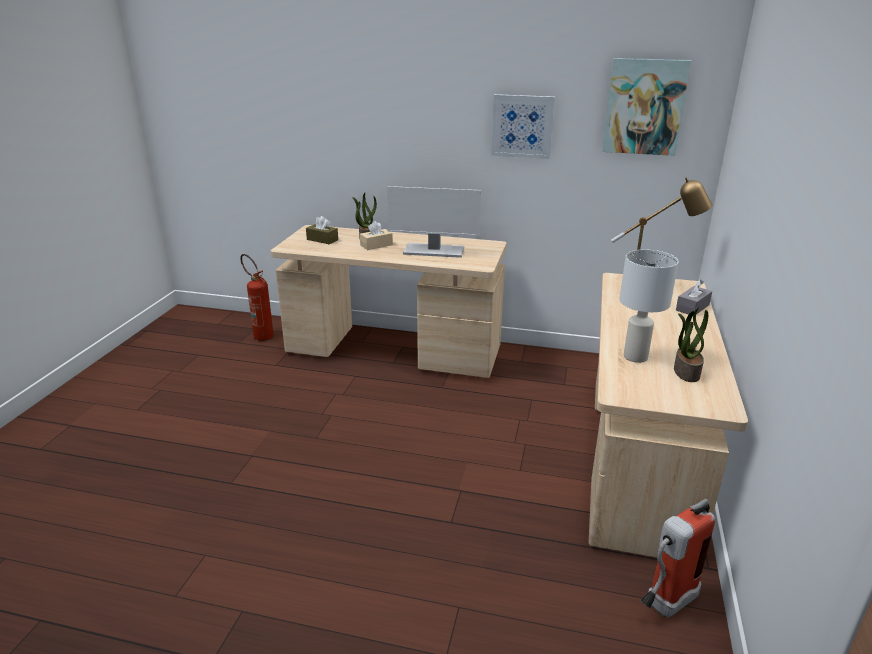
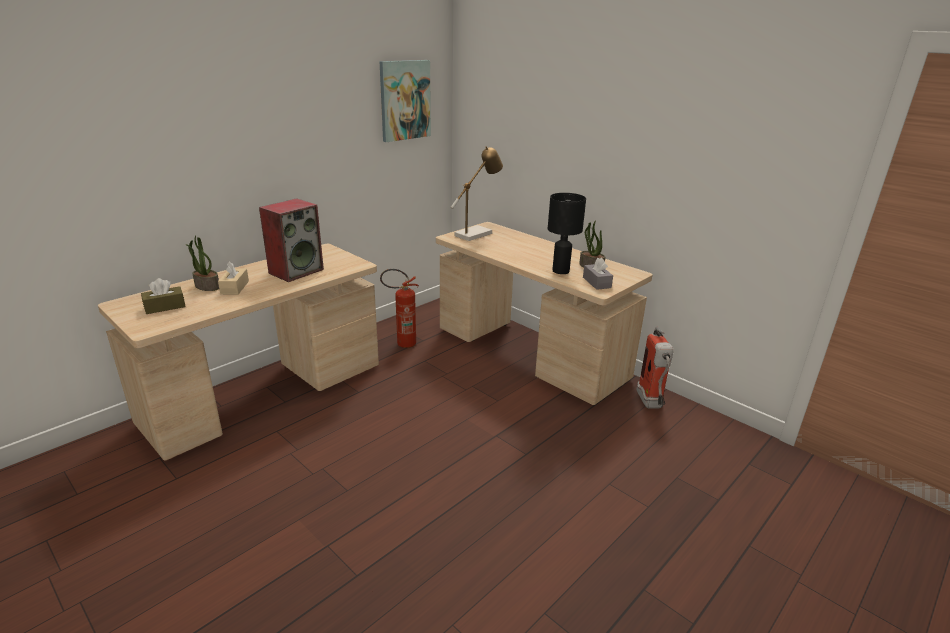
camera: 60 degrees left, 0 degrees up
(260, 335) = (89, 470): fire extinguisher -> fire extinguisher (401, 344)
(433, 251) = (296, 271): monitor -> speaker
(522, 126) = (320, 131): picture -> none
(635, 357) = (561, 271): white table lamp -> black table lamp
(692, 307) = (518, 236): grey tissue box -> grey tissue box (596, 282)

